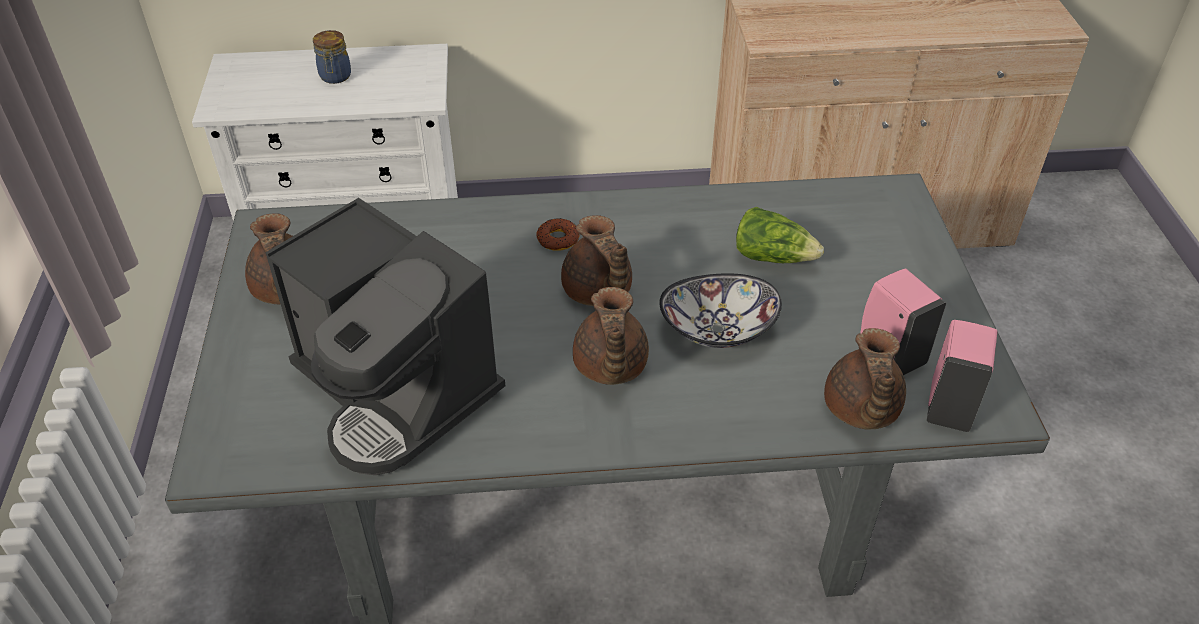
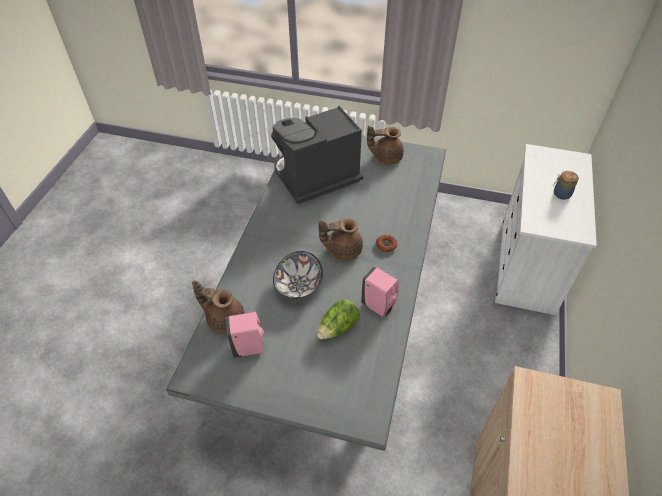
camera: 110 degrees right, 5 degrees up
(609, 367) = (295, 241): brown teapot -> none
(949, 406) = (206, 356): pink soap dispenser -> pink soap dispenser (379, 306)

